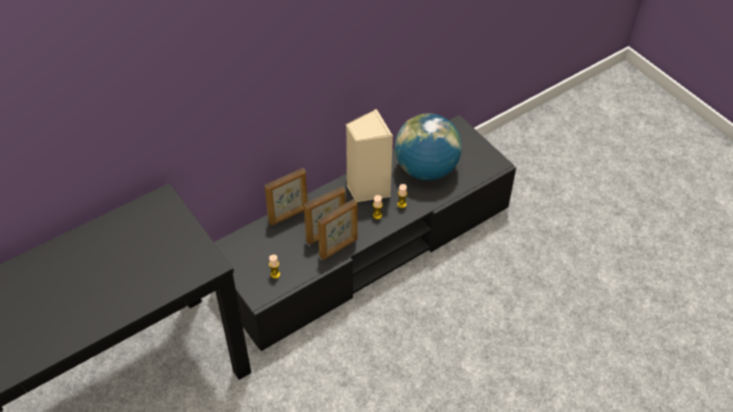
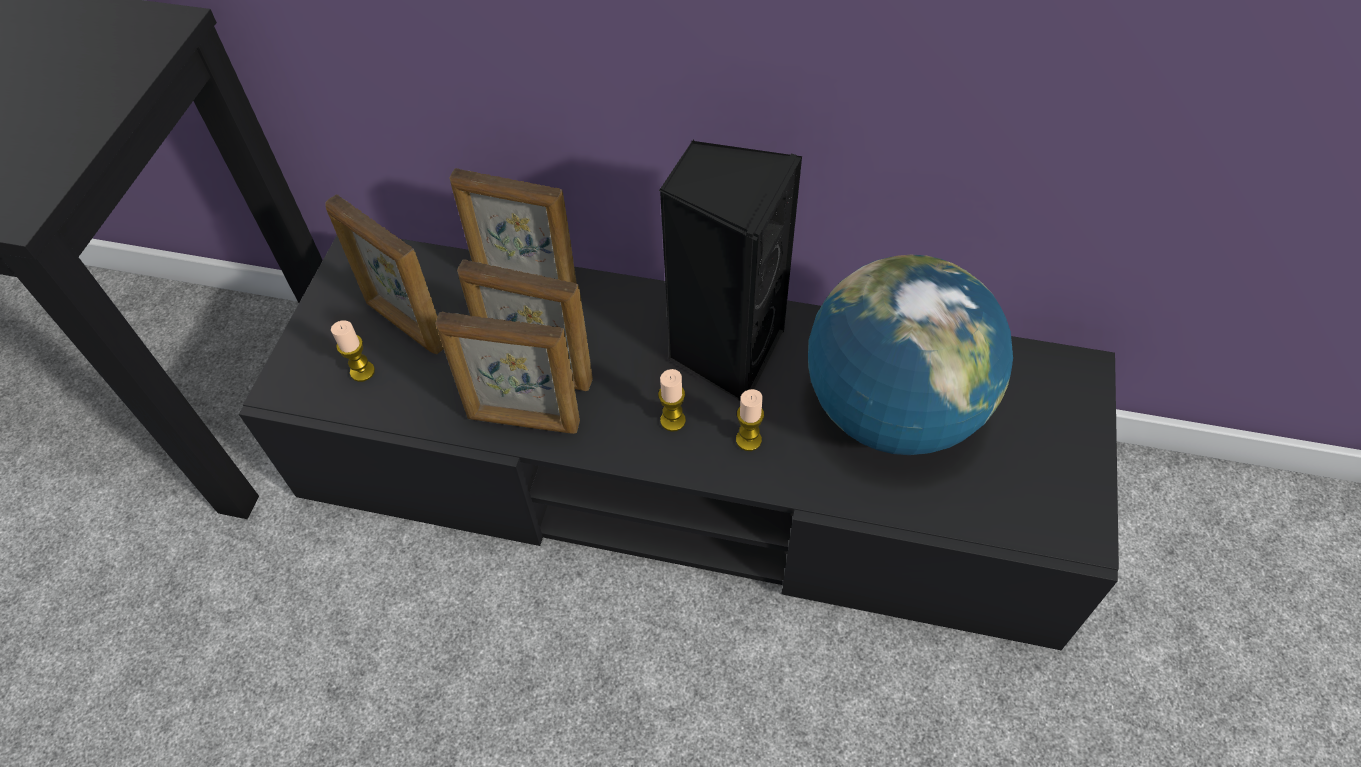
camera: 50 degrees right, 5 degrees up
(268, 253) = (405, 325): none -> picture frame
(367, 188) = (725, 351): beige speaker -> black speaker

